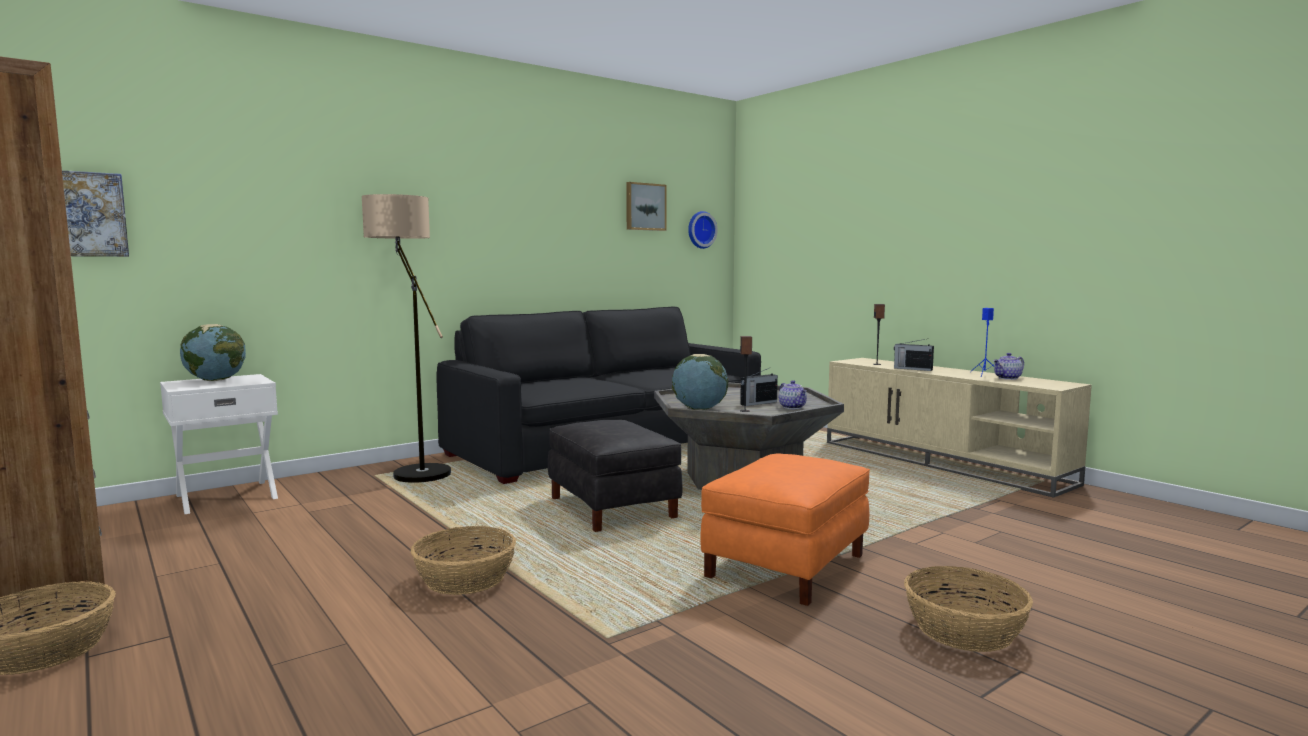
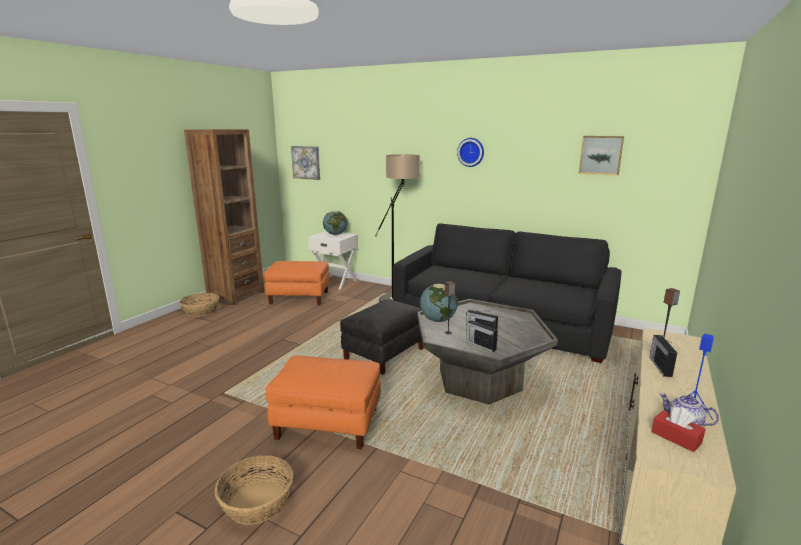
camera: 65 degrees right, 10 degrees up
(238, 533) = (299, 297): none -> orange ottoman
(465, 578) = (274, 348): basket -> none
(700, 230) = (666, 175): wall clock -> wall clock (471, 152)
(793, 407) = (480, 345): teapot -> radio
(1029, 382) = (676, 437): none -> red tissue box

